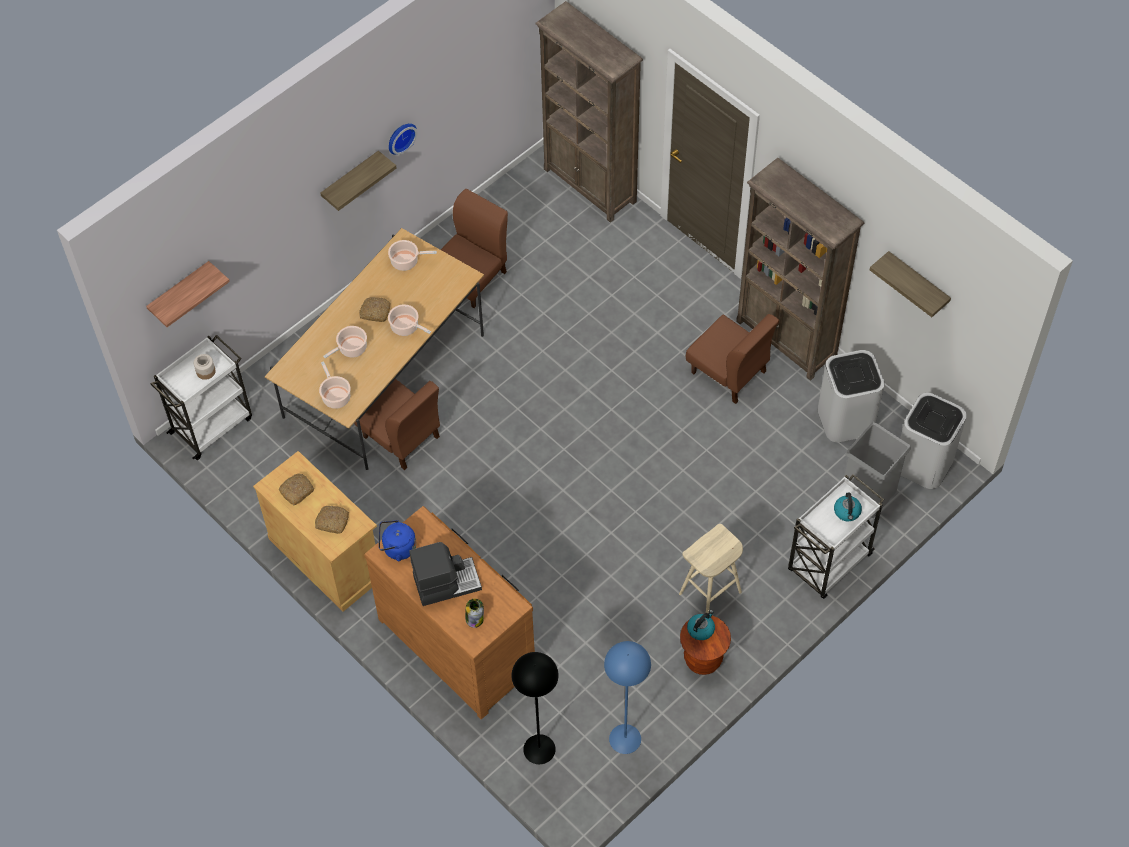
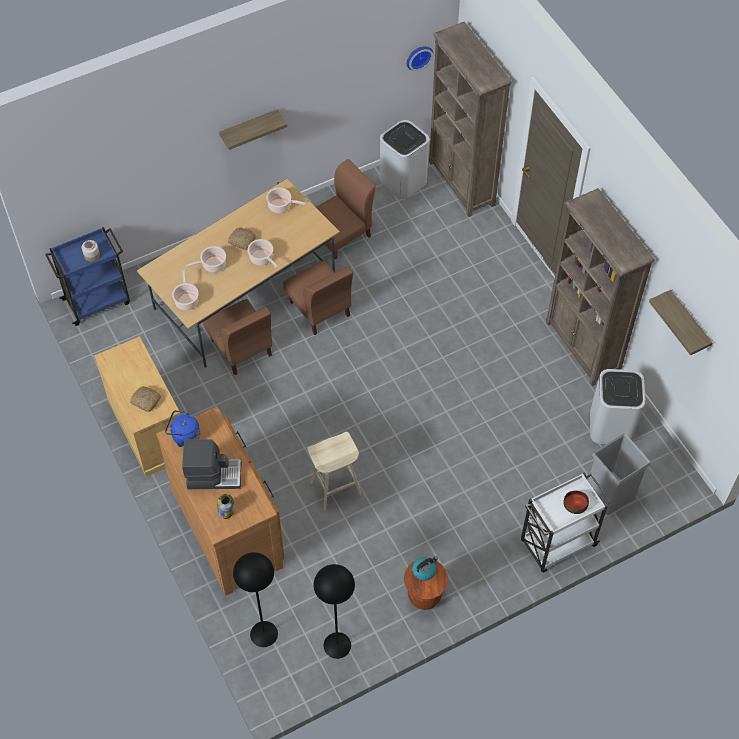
camera: 15 degrees right, 0 degrees up
(180, 292) = (79, 184): shelf -> none
(212, 424) = (98, 300): white cart -> blue cart
(297, 491) = (127, 368): bread -> none
(400, 137) = (299, 102): wall clock -> wall clock (418, 56)
(624, 738) = (337, 645): blue floor lamp -> black floor lamp
(710, 594) = (448, 542): beige stool -> beige stool (335, 489)
(729, 372) = (525, 362): brown chair -> brown chair (319, 309)
(847, 512) = (575, 504): kettle -> bowl
(923, 463) = (666, 480): white trash can -> white trash can (403, 181)

